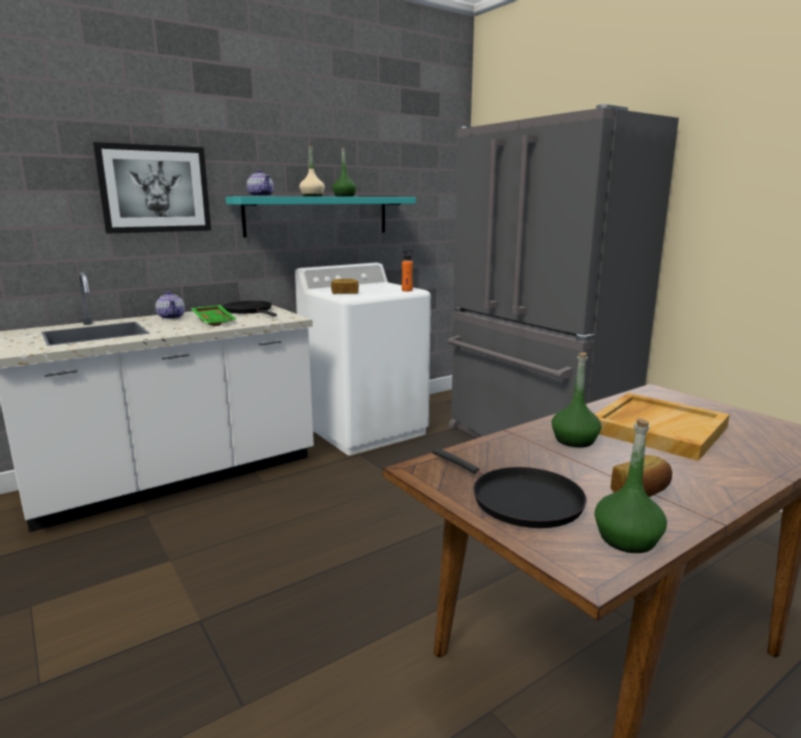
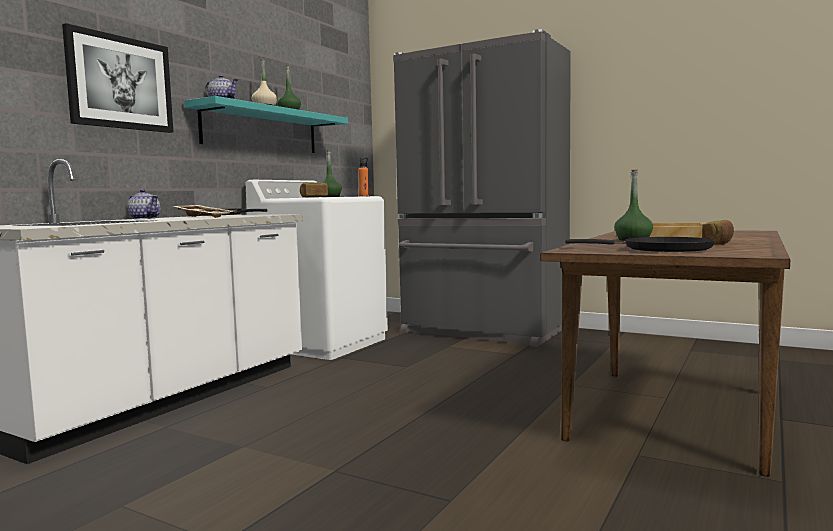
camera: 25 degrees left, 10 degrees down
(215, 321) = (205, 217): green tray -> beige tray
(627, 539) = (750, 249): green bottle -> green bottle (330, 197)

